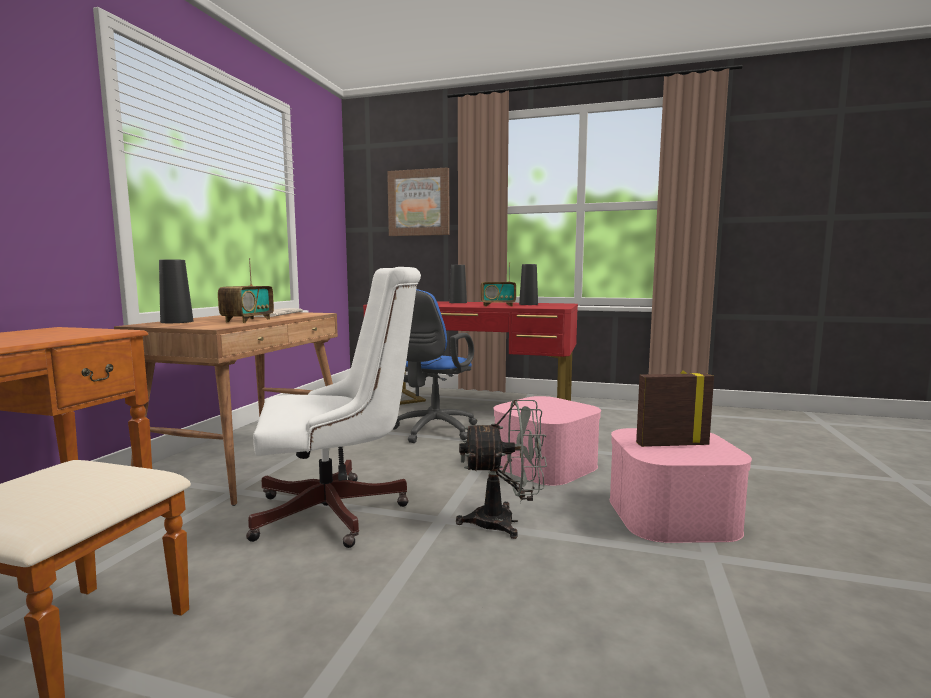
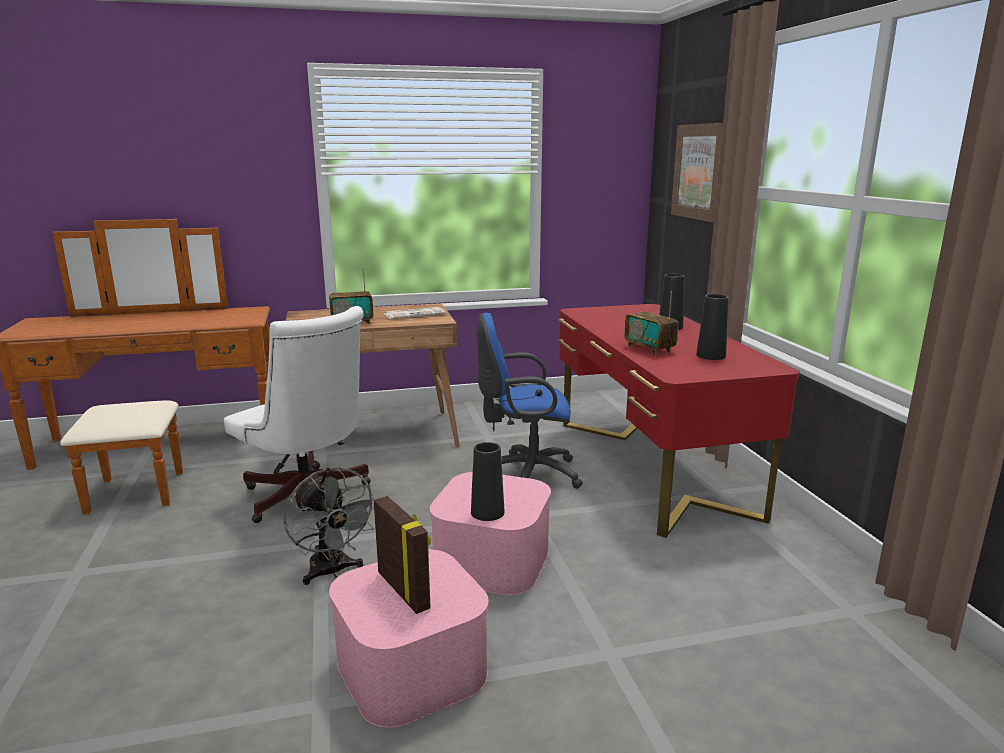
camera: 60 degrees right, 10 degrees up
(177, 322) = (325, 313): black vase -> black vase (487, 512)

